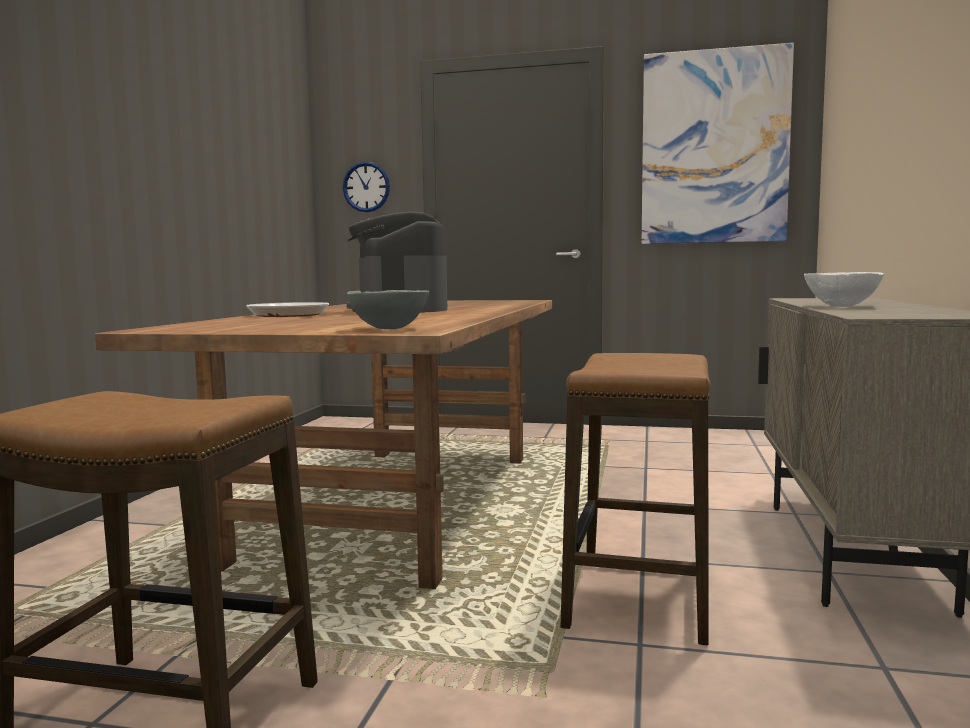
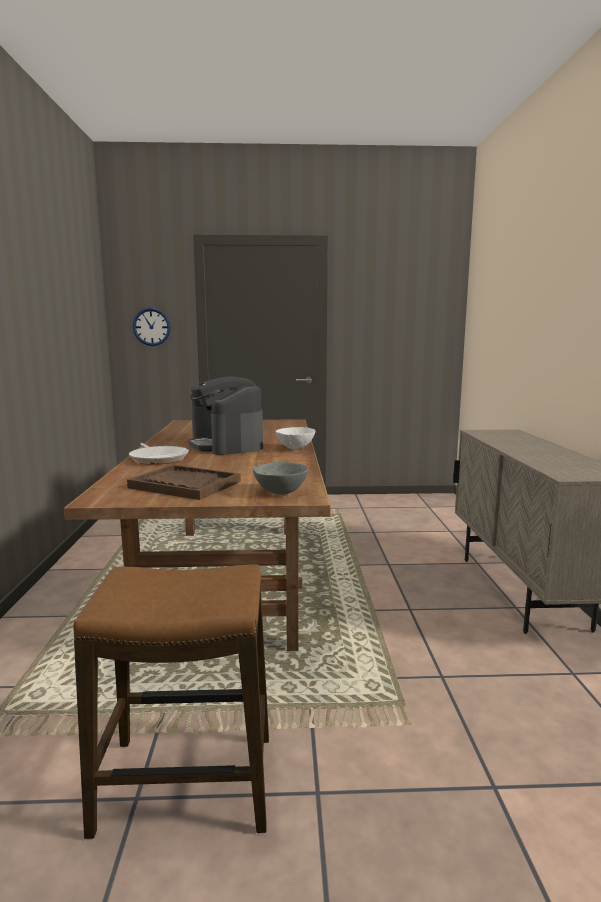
camera: 15 degrees left, 5 degrees up
(276, 325) = (184, 485): none -> brown tray
(640, 596) = (423, 639): stool -> none
(714, 148) = (400, 310): picture -> none
(840, 306) = (525, 452): white bowl -> white bowl (295, 448)

